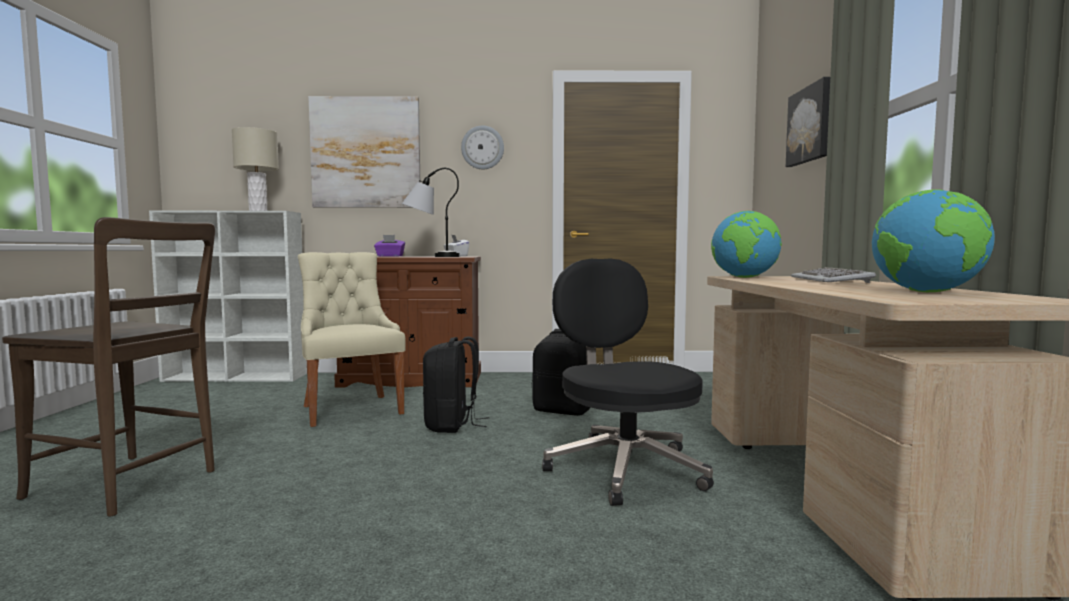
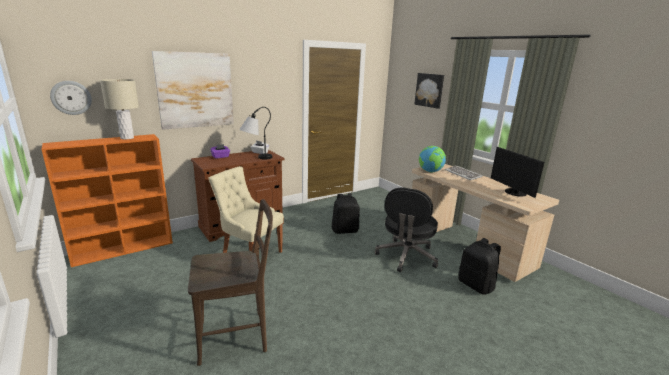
camera: 35 degrees left, 15 degrees up
(237, 377) = (124, 249): white bookcase -> orange bookcase
(452, 425) = (315, 252): black backpack -> black backpack (476, 285)
(482, 147) = (267, 85): wall clock -> wall clock (71, 97)
(624, 468) = (406, 256): black office chair -> black office chair turned 105 degrees counterclockwise
(927, 292) = (513, 193): globe -> monitor

